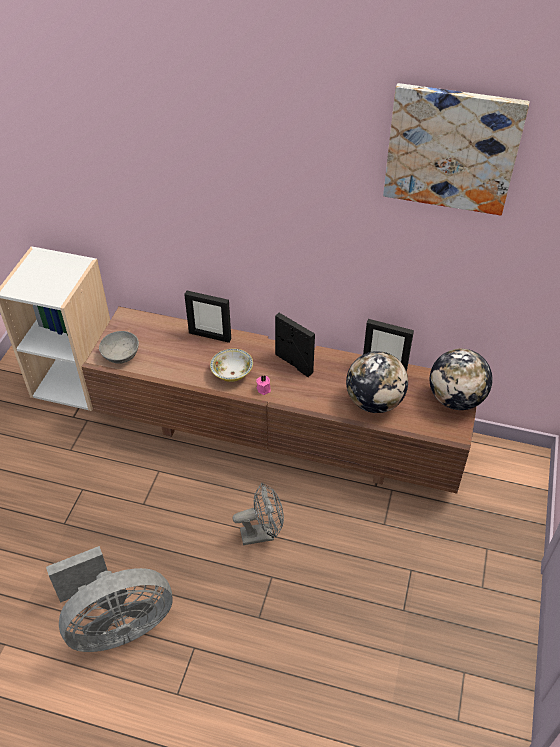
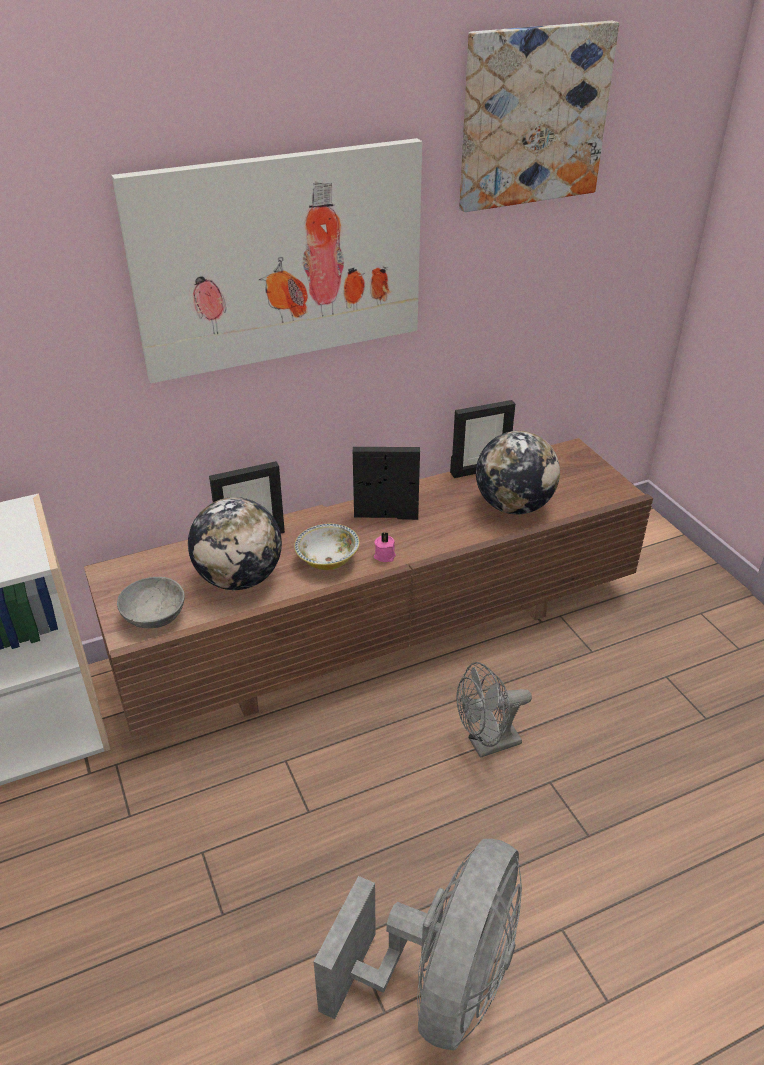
camera: 40 degrees left, 10 degrees down
(250, 183) = (280, 259): none -> picture
(262, 533) = (487, 744): grey fan -> grey fan turned 150 degrees counterclockwise
(455, 399) = (582, 465): globe -> globe (239, 578)

